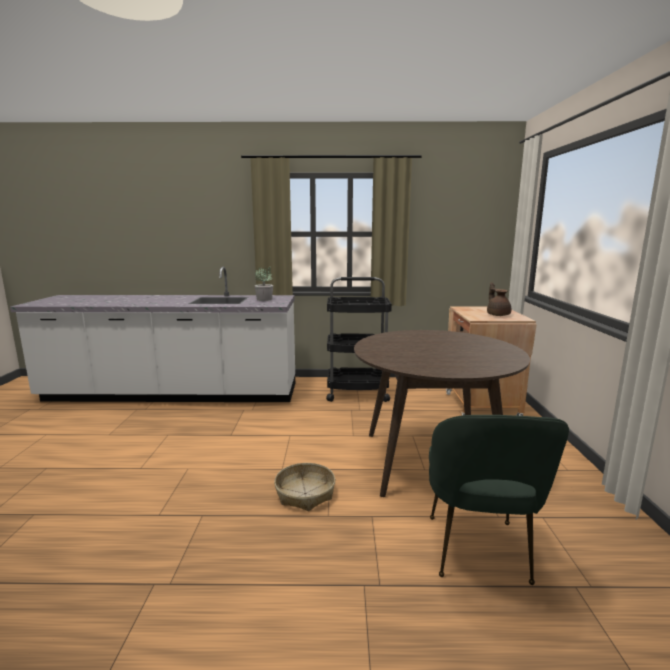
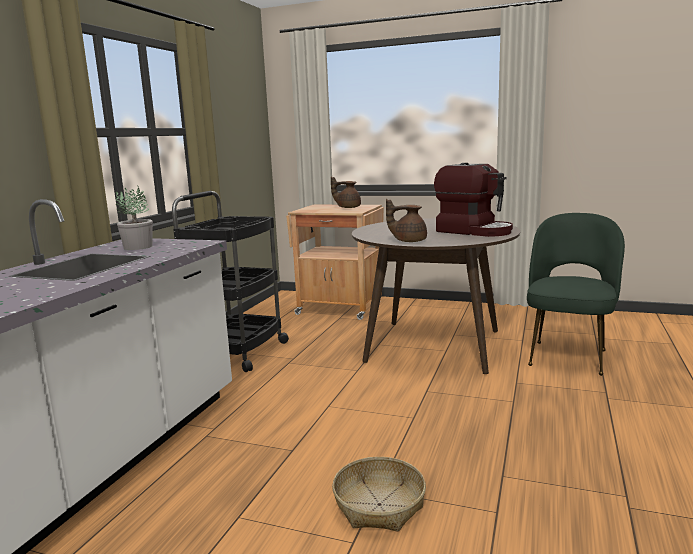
camera: 70 degrees left, 0 degrees up
(304, 493) = (471, 409): basket -> basket (379, 505)
(374, 345) = (408, 241): none -> brown teapot
(445, 361) = (474, 231): none -> coffee machine
(478, 556) = (568, 355): green chair -> green chair turned 90 degrees counterclockwise

